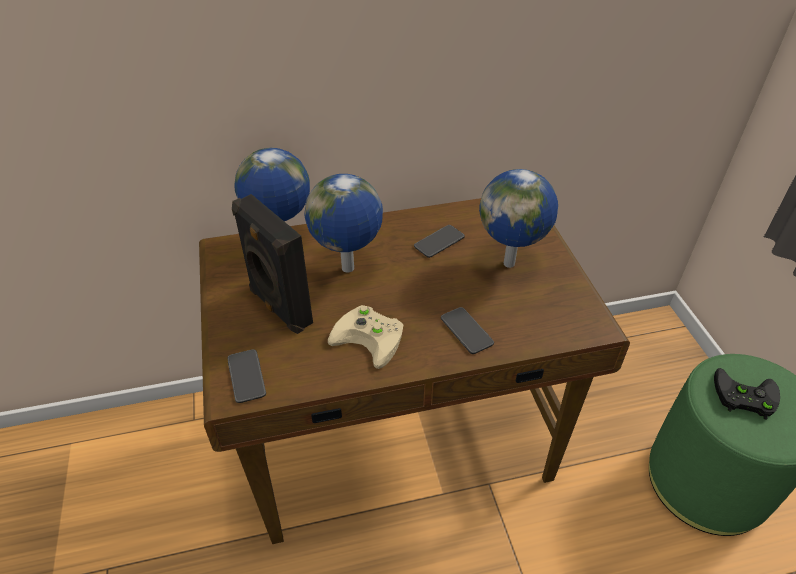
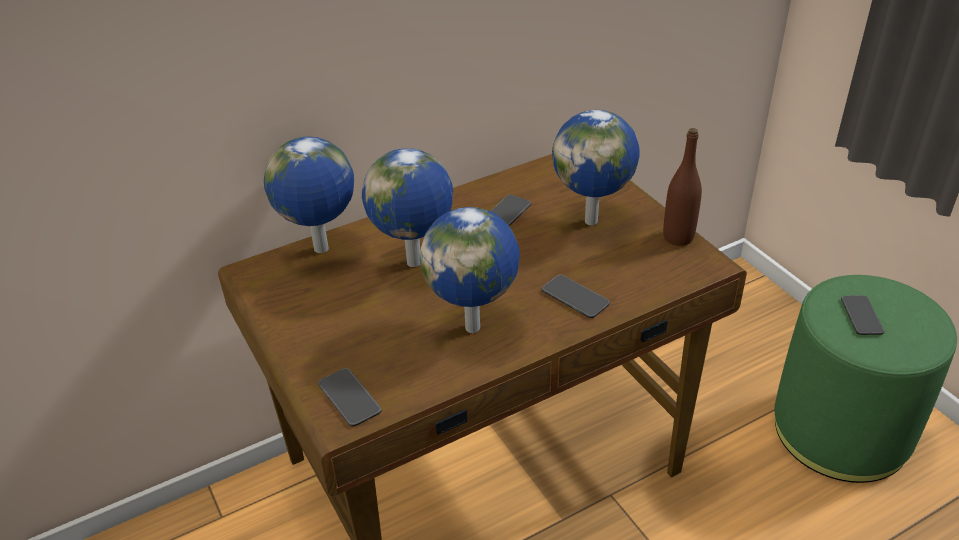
camera: 15 degrees left, 5 degrees down
(279, 307) = (353, 319): black speaker -> none
(372, 338) = (474, 327): beige game controller -> globe
(579, 295) = (678, 237): none -> brown bottle
(742, 397) = (861, 316): black game controller -> phone

